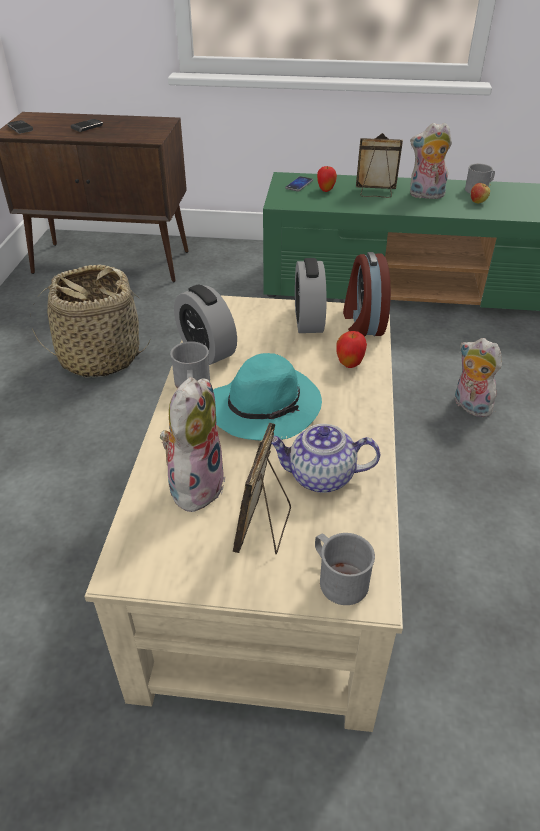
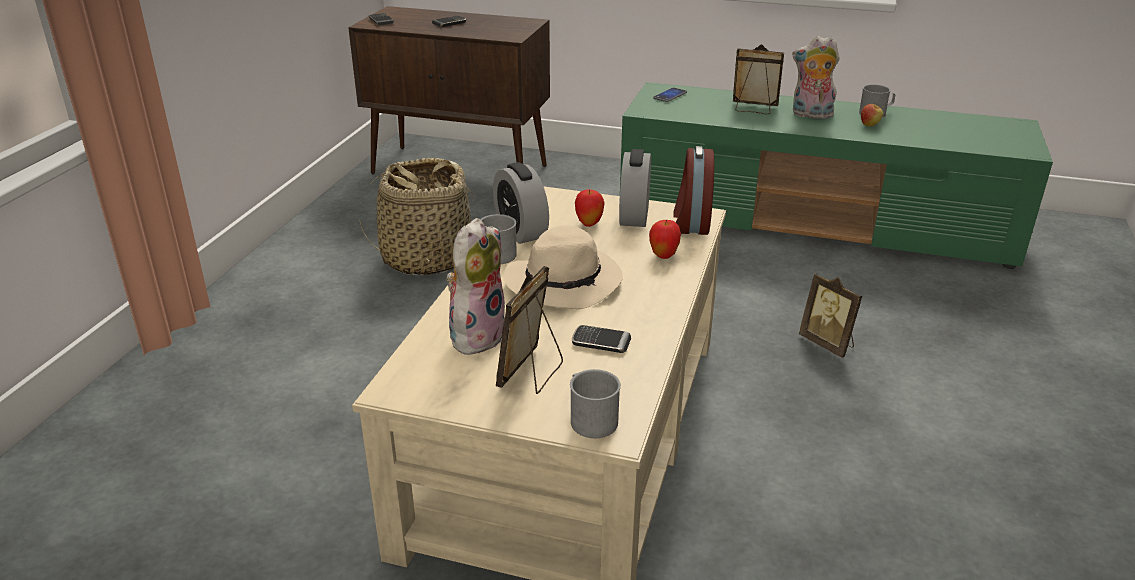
camera: 10 degrees right, 10 degrees down
(265, 407) = (565, 282): turquoise hat -> beige hat
(320, 477) = (601, 342): teapot -> phone
(326, 190) = (698, 103): apple -> apple (589, 224)
(469, 406) = (828, 344): plush toy -> picture frame

